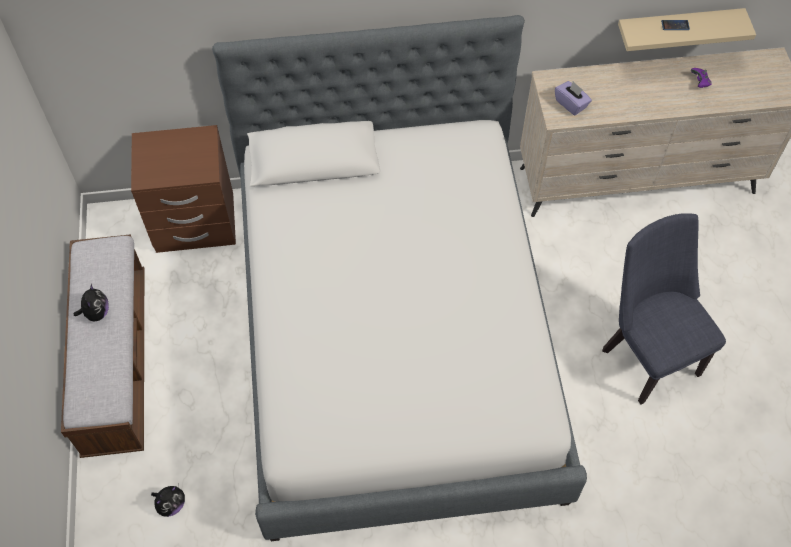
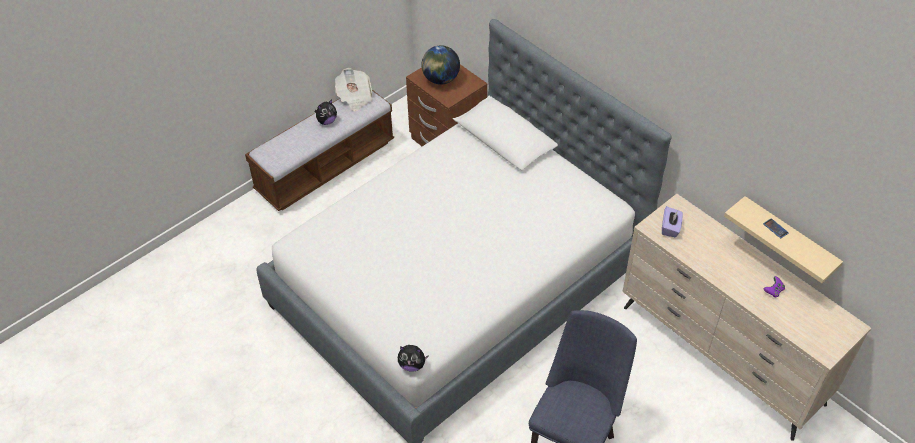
camera: 55 degrees right, 10 degrees down
(87, 262) = (354, 97): none -> newspaper
(169, 161) = (440, 79): none -> globe
(171, 504) = (257, 246): plush toy -> plush toy (412, 365)

